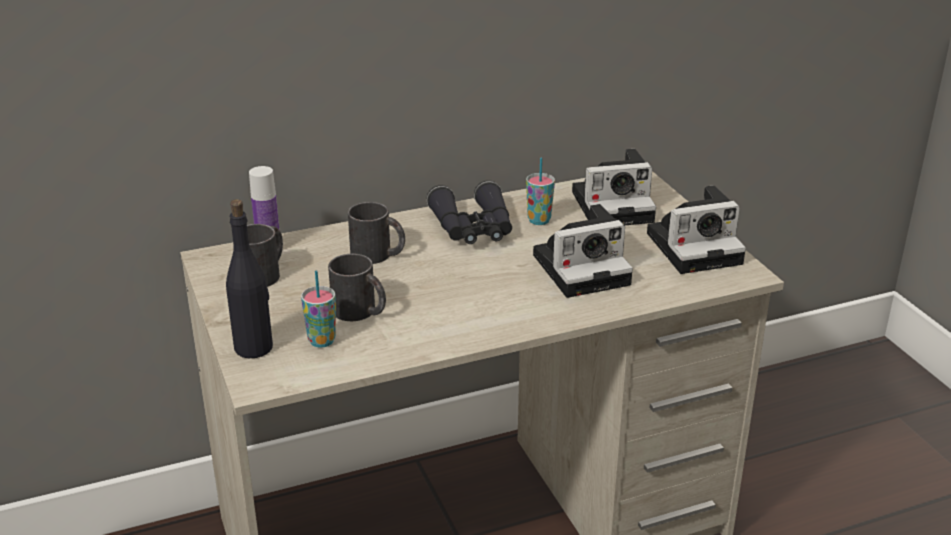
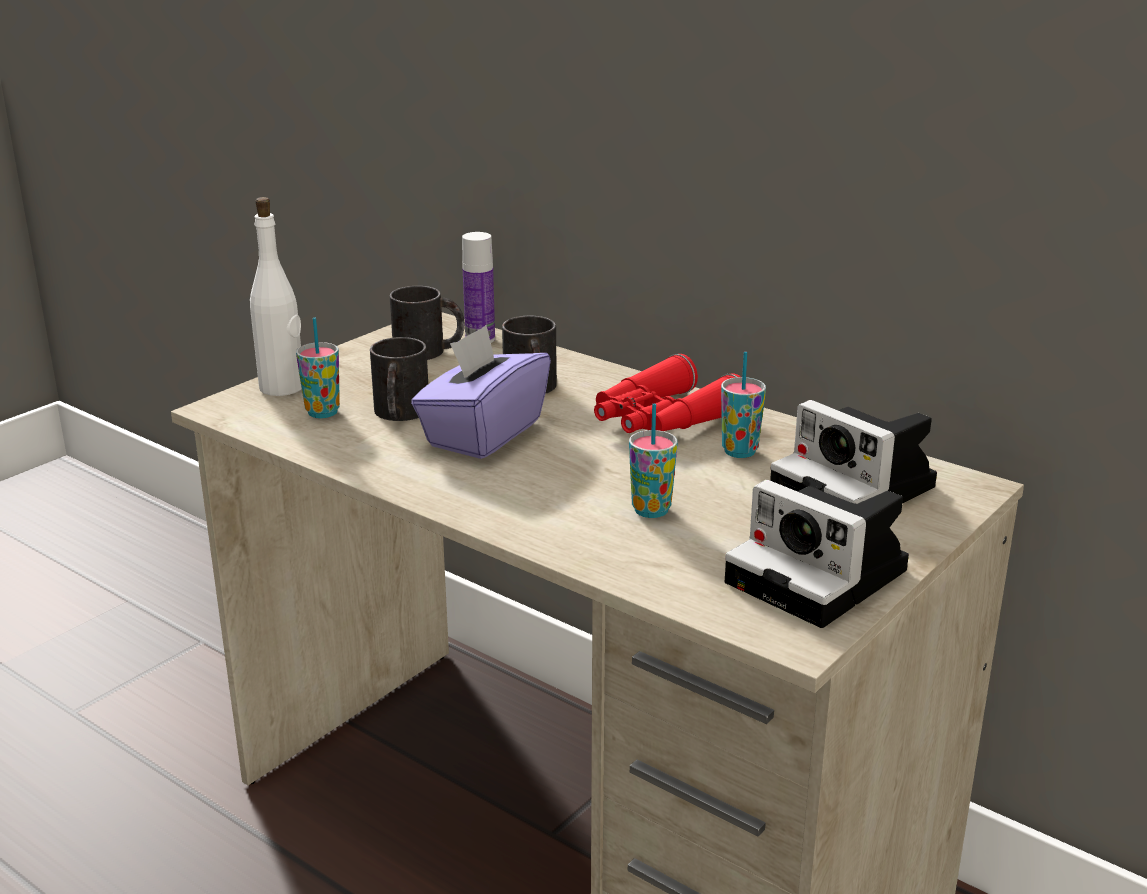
camera: 60 degrees right, 5 degrees down
(254, 347) = (282, 387): black bottle -> white bottle
(426, 290) = (483, 433): none -> purple tissue box
(473, 228) = (662, 420): black binoculars -> red binoculars
(584, 268) = (651, 510): camera -> cup

